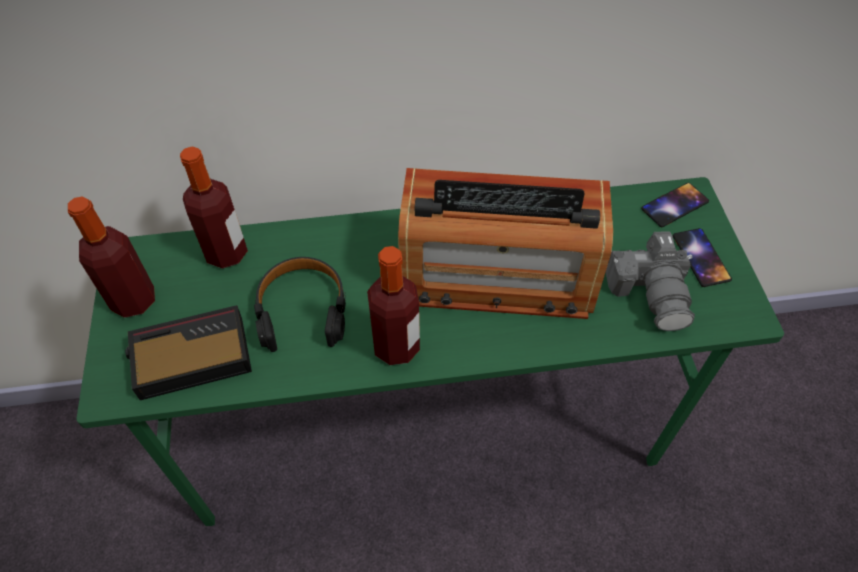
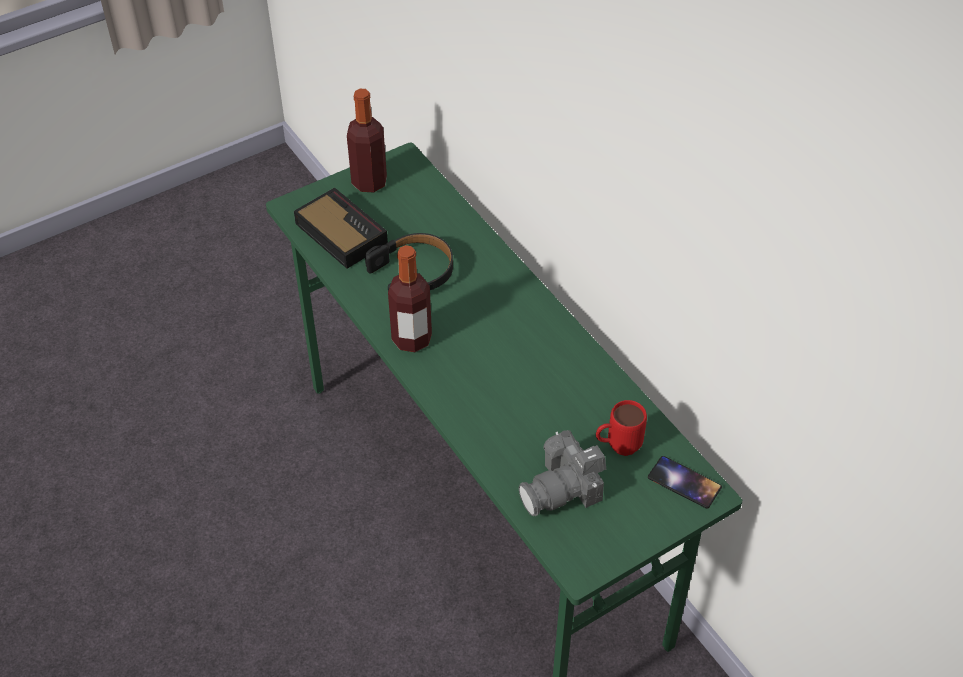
camera: 65 degrees right, 5 degrees down
(226, 253) = (439, 209): bottle -> none
(497, 275) = (517, 377): radio -> none
(617, 234) = (617, 447): none -> red mug
(701, 257) = (629, 517): phone -> none

